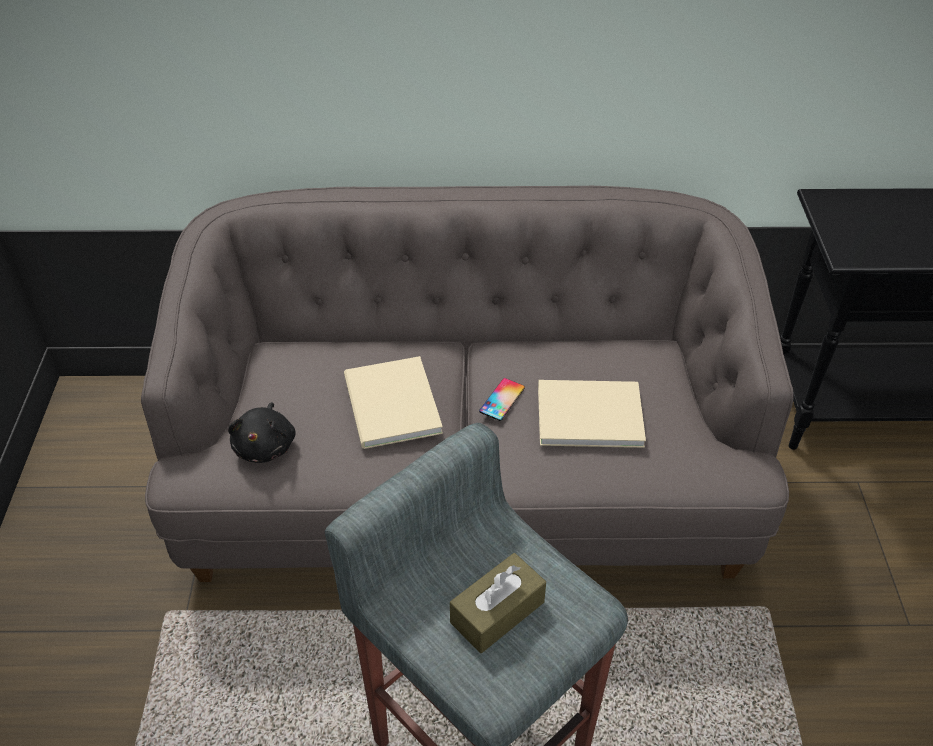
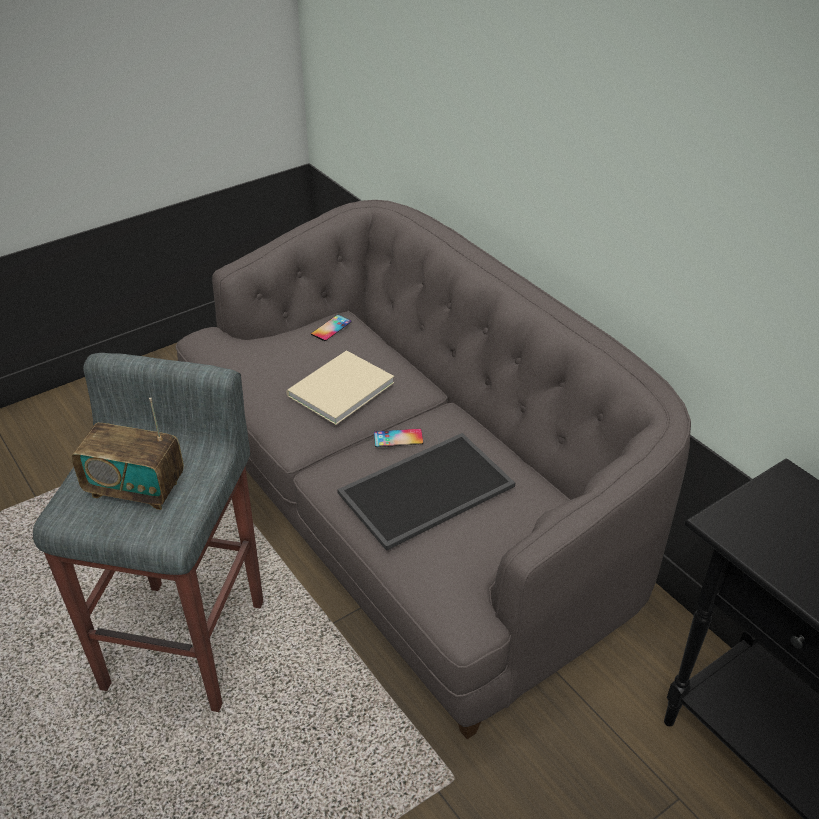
camera: 55 degrees right, 5 degrees down
(266, 446) = (254, 356): black plush toy -> none
(285, 365) = (331, 328): none -> phone
(497, 612) = (136, 489): brown tissue box -> radio
(586, 413) = (426, 487): beige book -> tray

